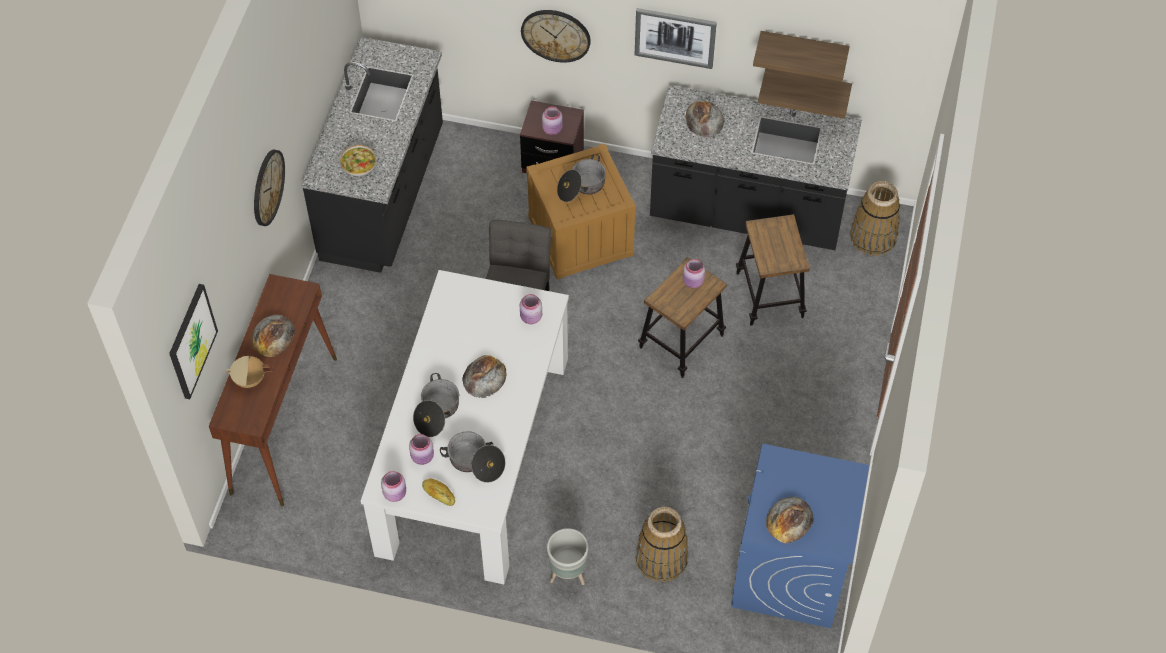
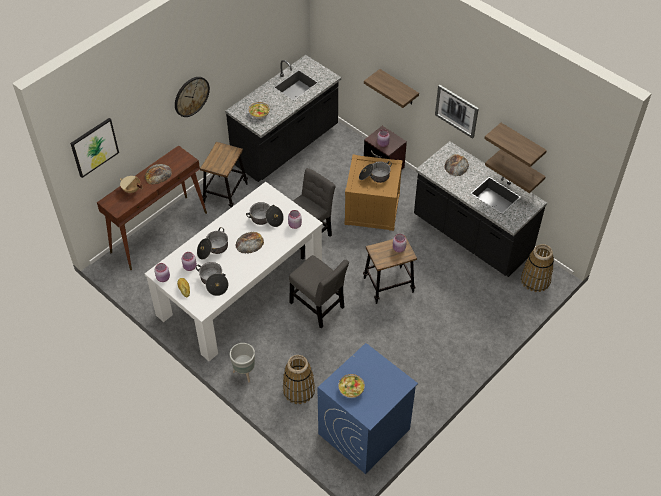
camera: 30 degrees right, 5 degrees down
(482, 328) = (266, 219): none -> cooking pot
(556, 35) = (398, 88): wall clock -> shelf
(605, 423) = (318, 307): none -> grey chair
(769, 295) = (454, 284): stool -> stool (225, 193)
(789, 519) = (351, 389): bread -> bowl

